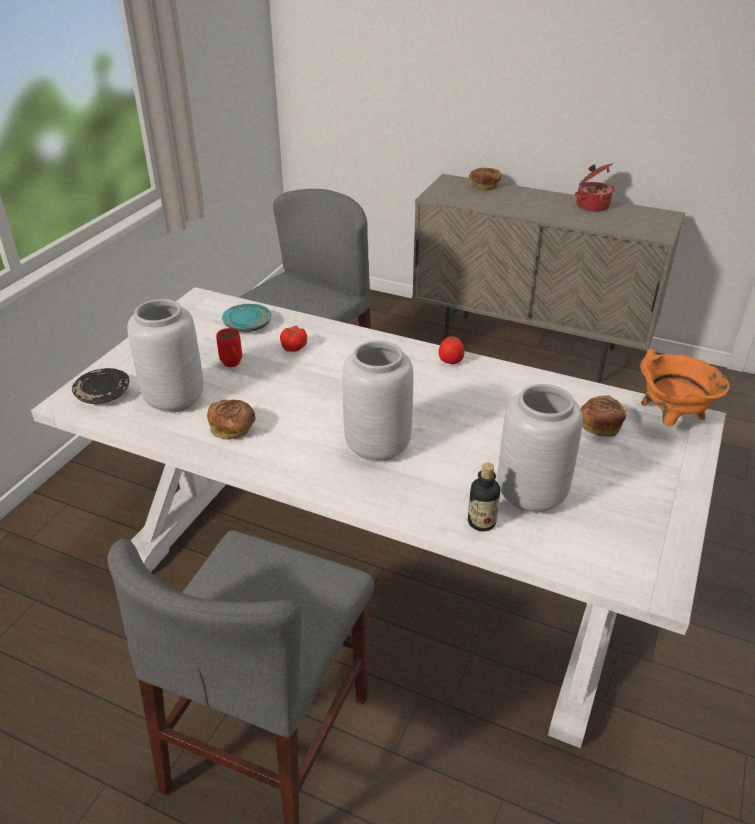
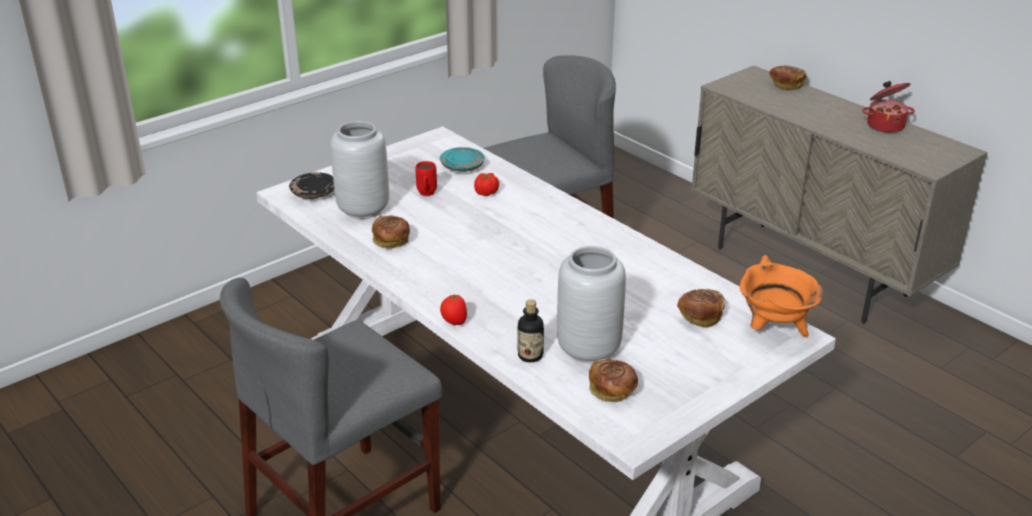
camera: 25 degrees right, 5 degrees down
(378, 446) = (494, 282): grey vase -> none
(450, 362) = (612, 235): tomato -> tomato (454, 322)
(593, 537) = (612, 391): none -> bread

